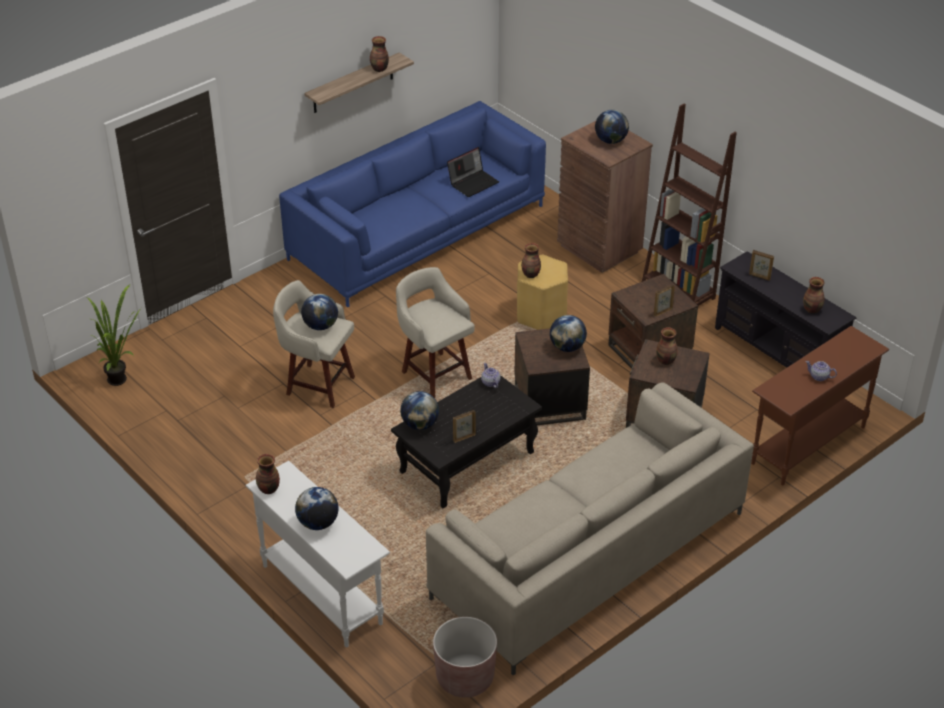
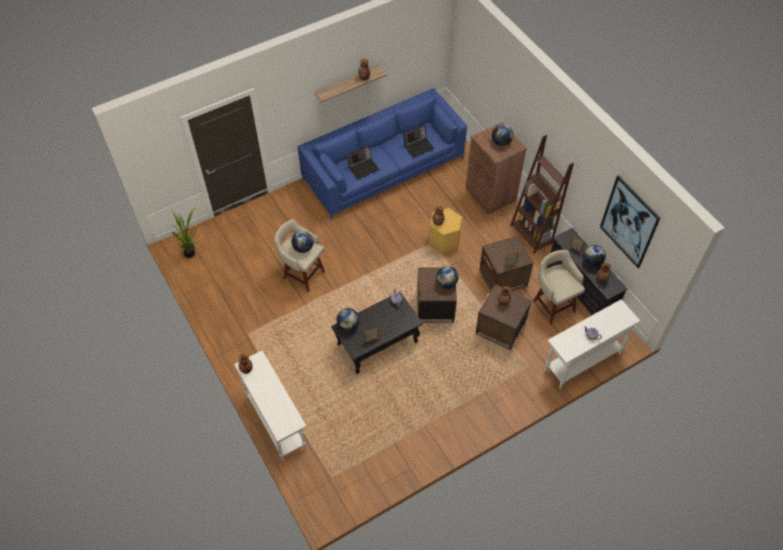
camera: 10 degrees right, 15 degrees up
(318, 523) = (269, 398): globe -> globe (592, 262)
(391, 218) = (363, 168): none -> laptop
(435, 373) = (372, 276): beige stool -> beige stool (553, 305)
(465, 677) = (344, 493): brown planter -> none
(588, 555) = (433, 420): beige sofa -> none
(807, 445) = (582, 361): brown console table -> white console table
(841, 195) = (629, 222): none -> picture

